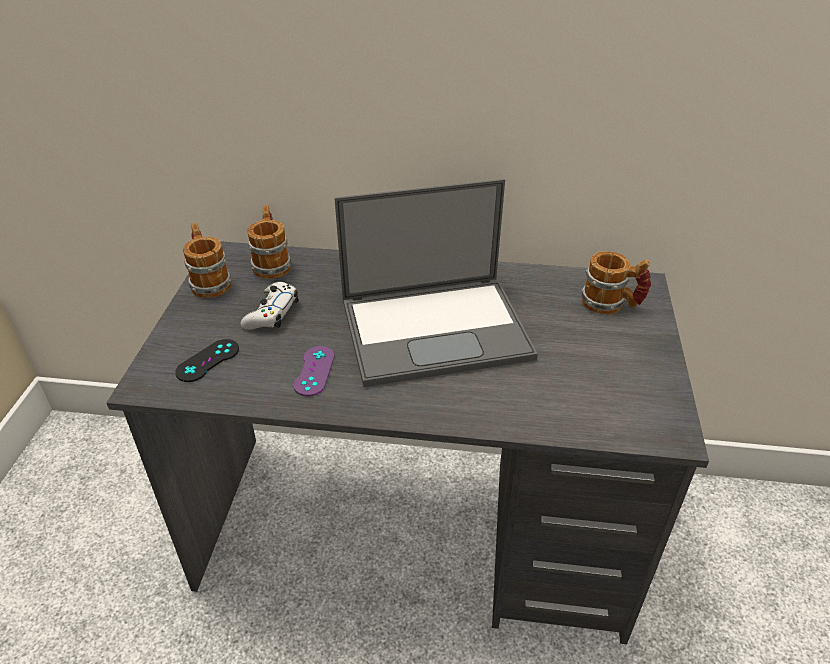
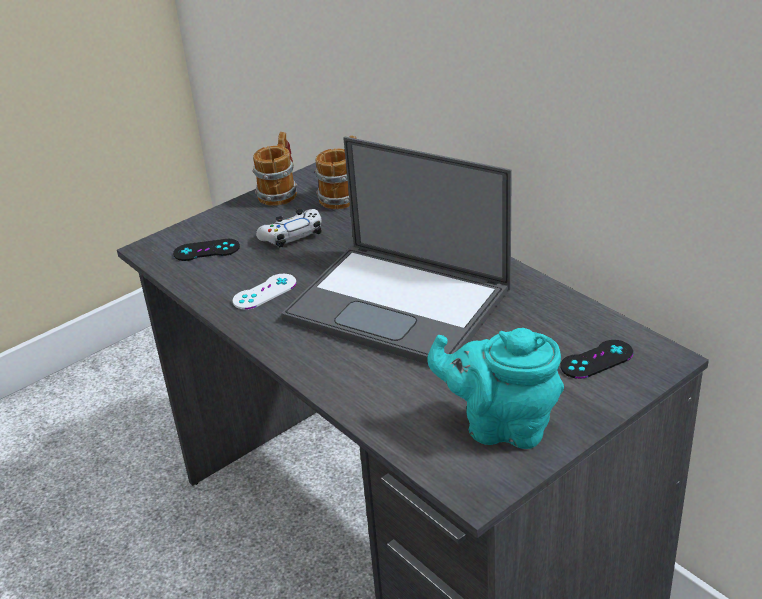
camera: 45 degrees right, 5 degrees down
(314, 371) = (264, 292): purple game controller -> white game controller
(611, 304) = (596, 359): mug -> black game controller
(623, 380) = (502, 426): none -> turquoise teapot

